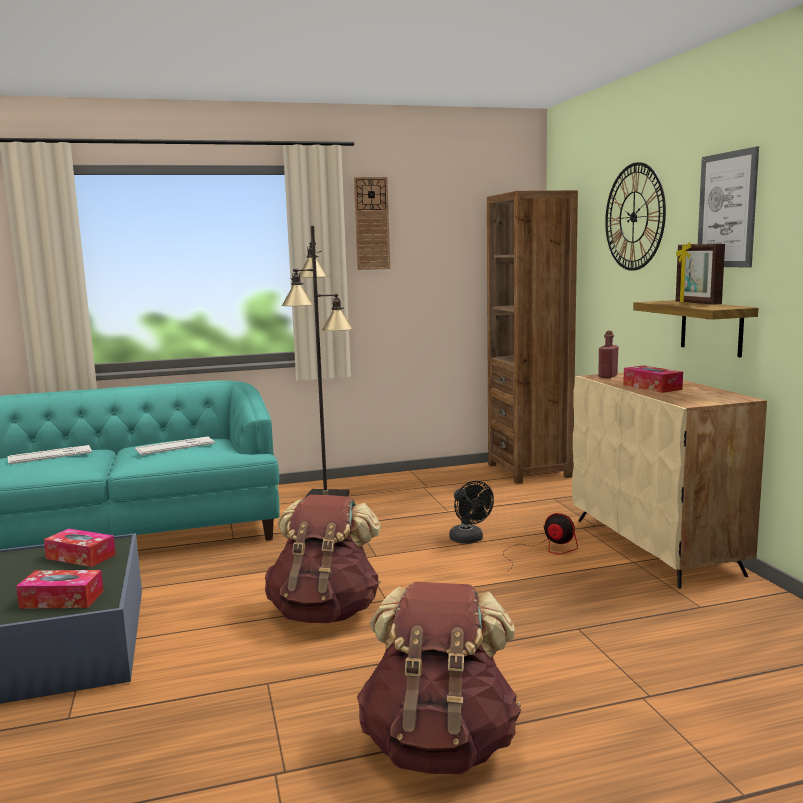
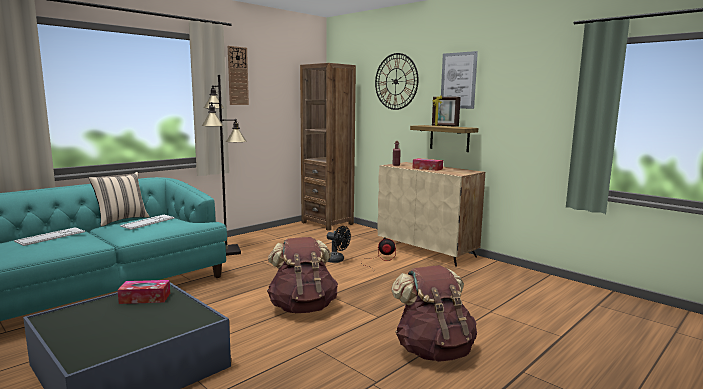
camera: 30 degrees left, 0 degrees up
(62, 599) = (174, 322): tissue box -> none
(162, 439) = (121, 220): none -> beige pillow

